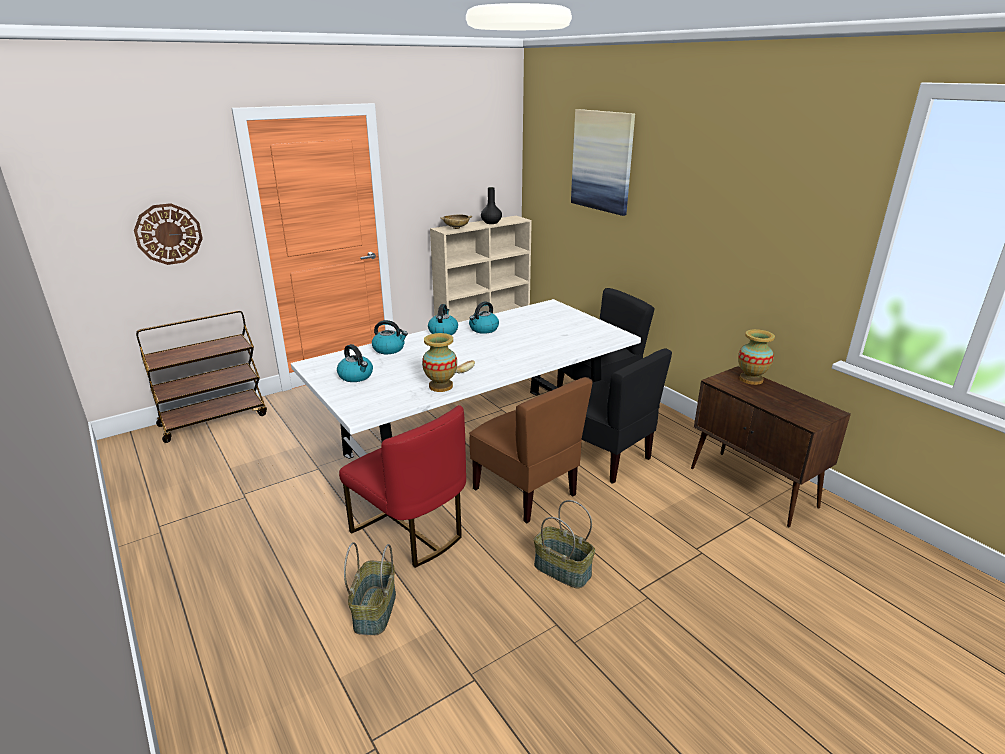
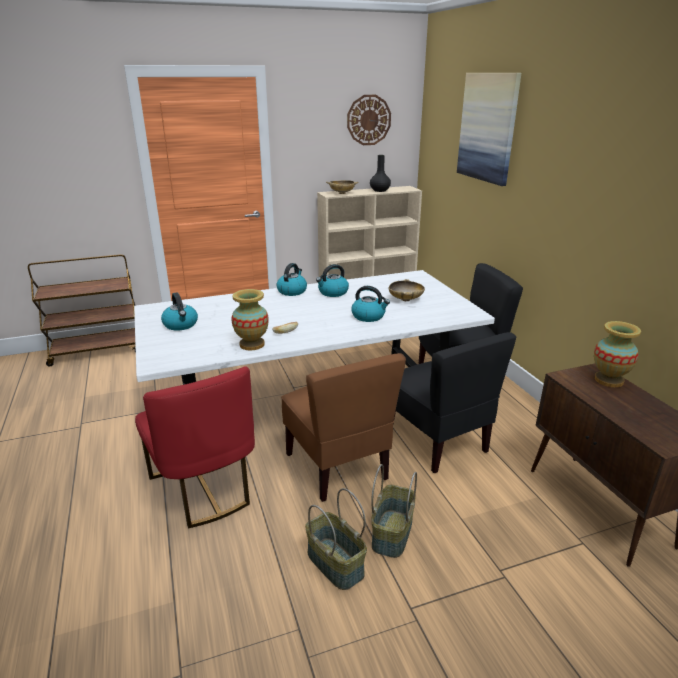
camera: 15 degrees right, 0 degrees up
(168, 234) = (64, 179): wall clock -> wall clock (368, 120)
(374, 610) = (126, 567): basket -> basket (391, 533)
(389, 349) = (230, 302): kettle -> kettle (369, 316)
(555, 329) = (406, 299): none -> beige bowl

